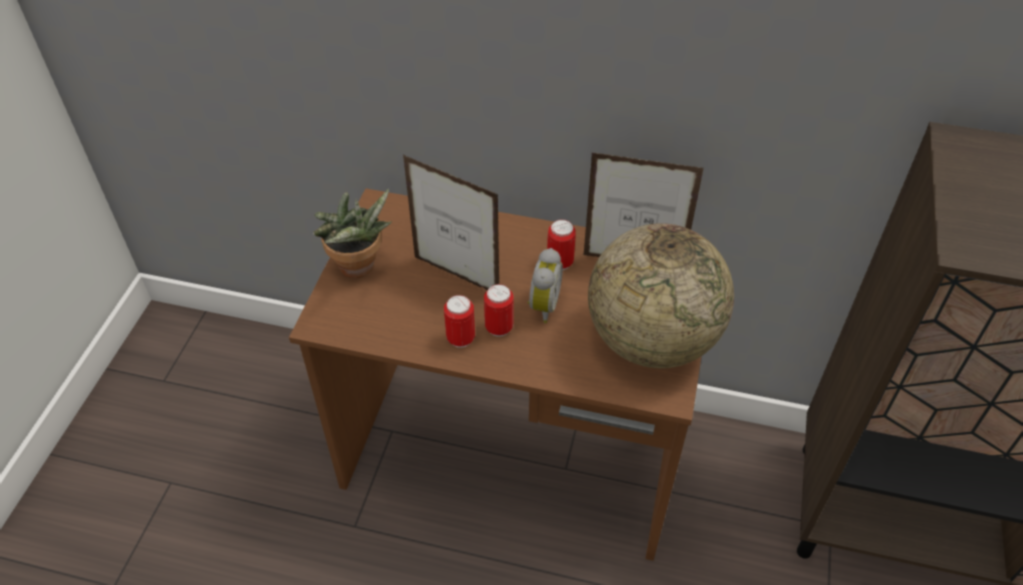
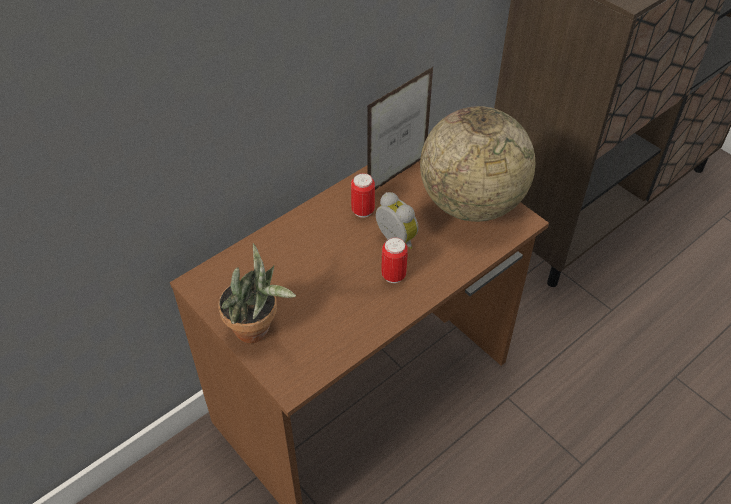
camera: 55 degrees left, 0 degrees up
(456, 276) = (322, 274): picture frame -> none
(460, 338) = (385, 302): can -> none

